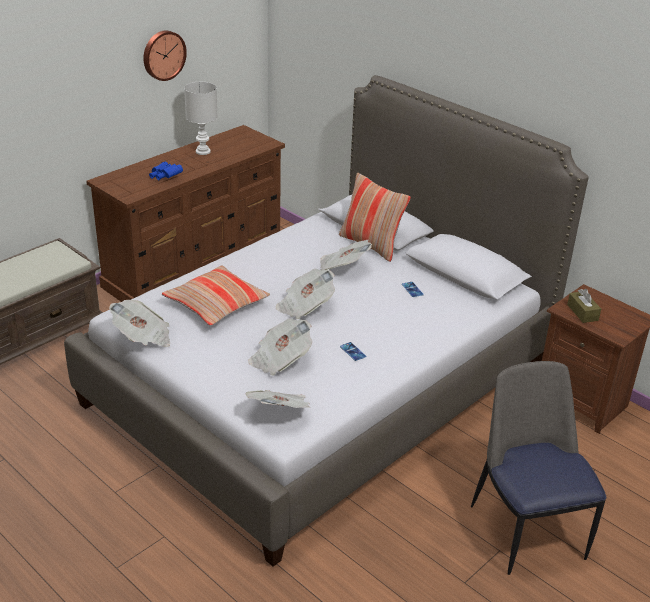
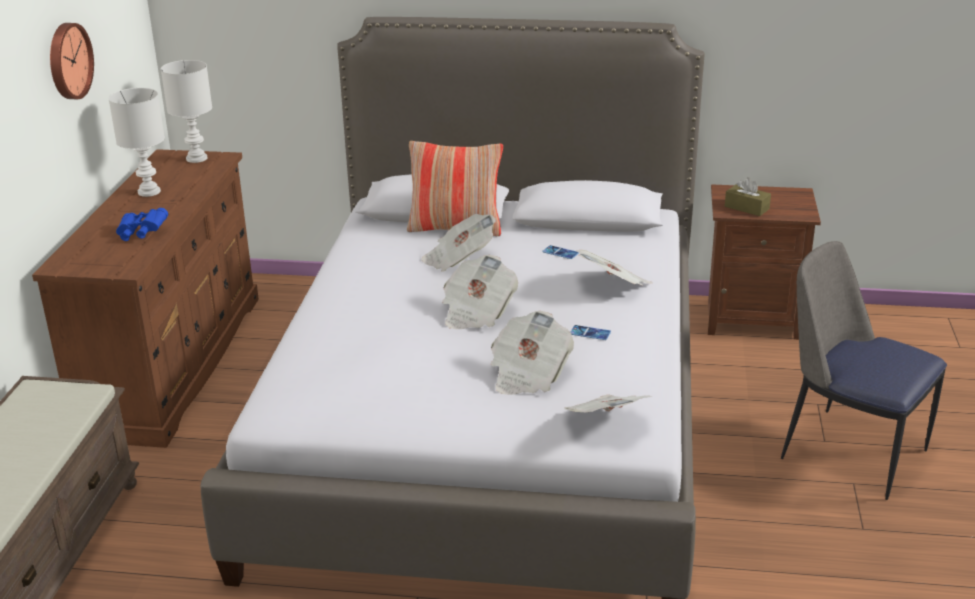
camera: 35 degrees left, 5 degrees down
(143, 337) = (337, 424): newspaper -> newspaper (614, 286)
(216, 304) = (374, 352): pillow -> none
(256, 139) = (197, 158): none -> white table lamp

